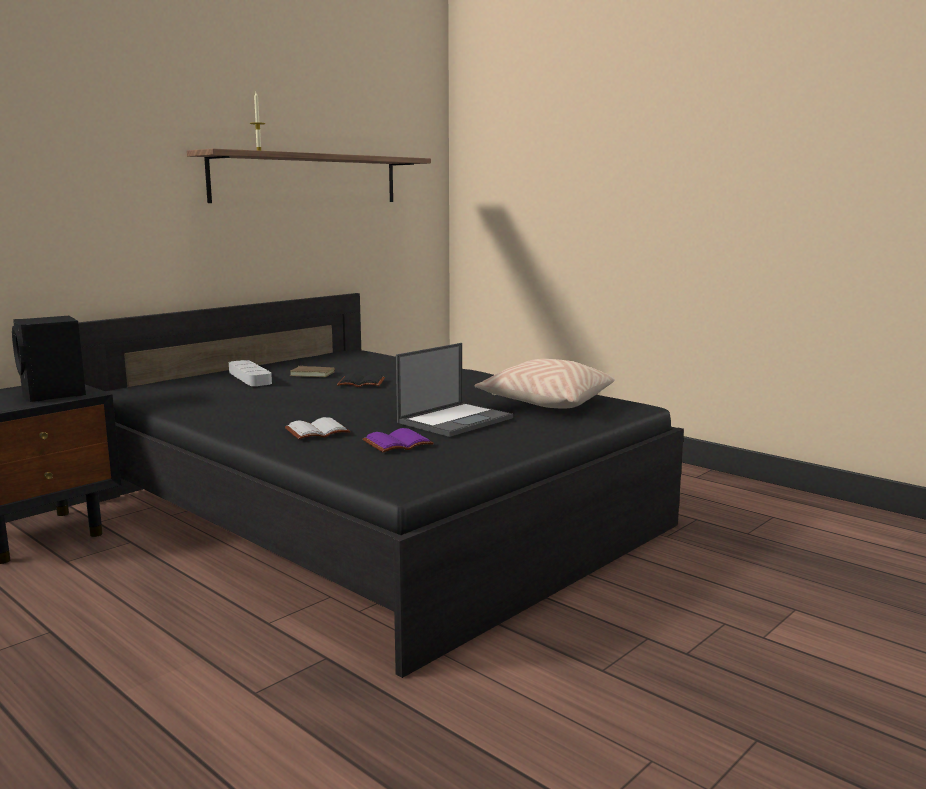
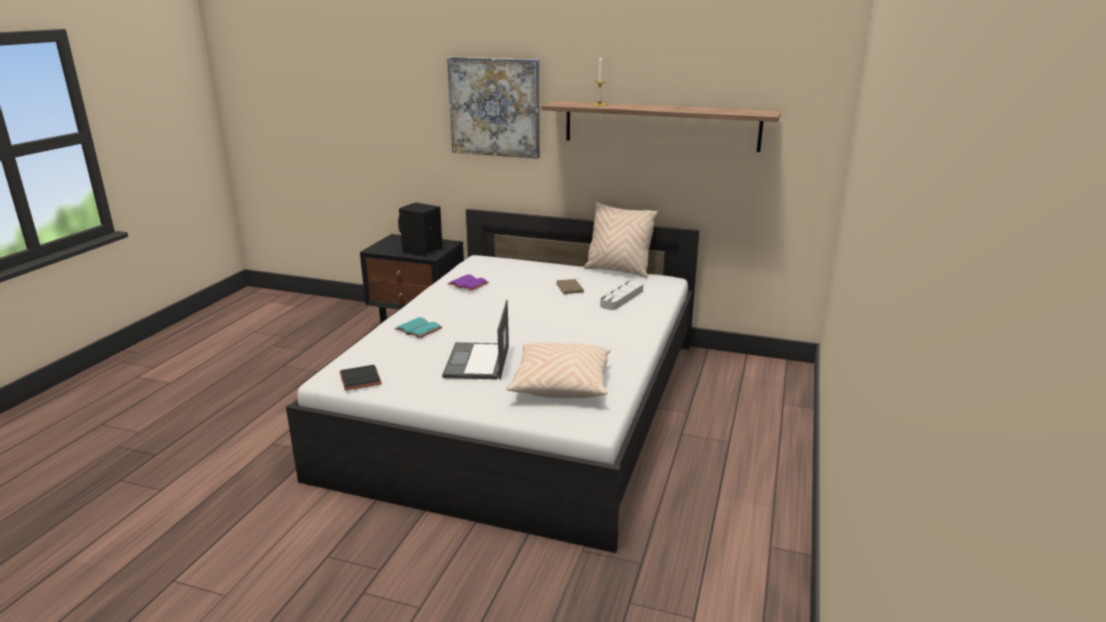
camera: 65 degrees right, 10 degrees up
(103, 160) = (495, 107): none -> picture
(249, 377) = (534, 276): grey tray -> grey tray (622, 298)
(297, 358) = (618, 271): none -> beige pillow
(317, 431) = (419, 329): white book -> turquoise book
(360, 383) = (556, 308): black book -> black book (359, 379)
(373, 513) = (524, 404): black bed -> white bed
(397, 444) = (403, 358): purple book -> purple book (467, 284)
(456, 420) = (477, 362): laptop -> laptop turned 75 degrees clockwise

